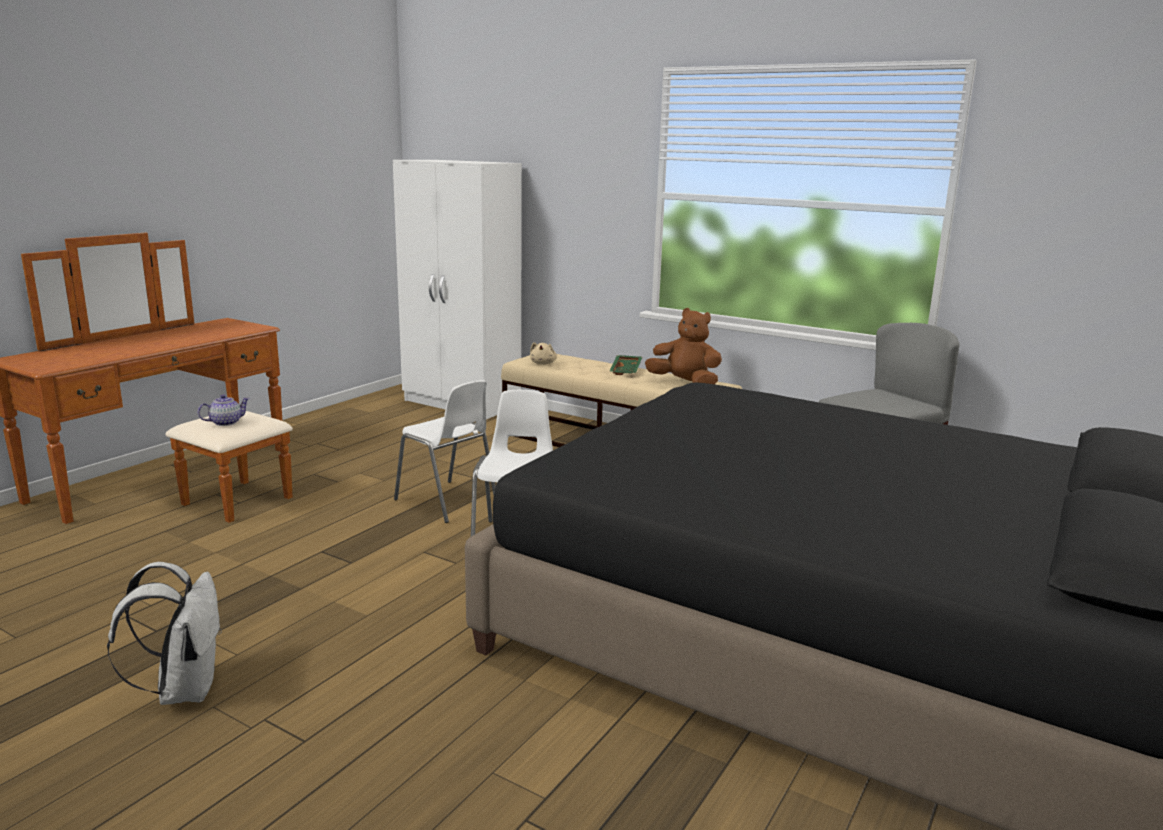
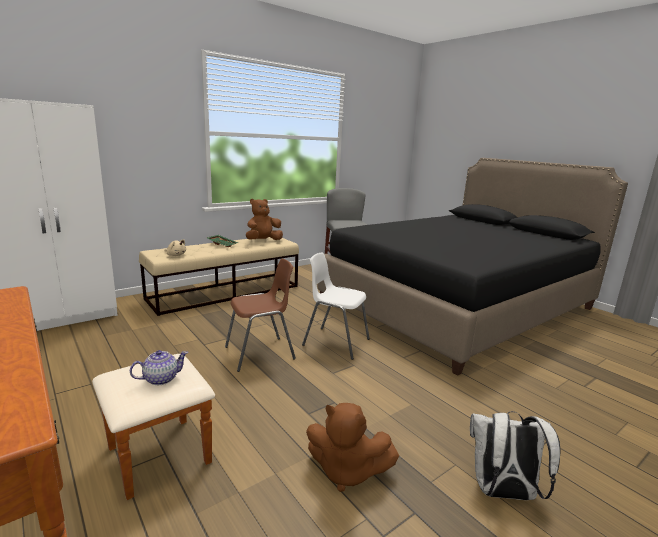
camera: 70 degrees left, 0 degrees up
(220, 586) = (346, 471): none -> brown plush toy
(225, 423) = (160, 379): teapot -> teapot turned 75 degrees clockwise
(447, 502) = (260, 353): white chair -> brown chair

